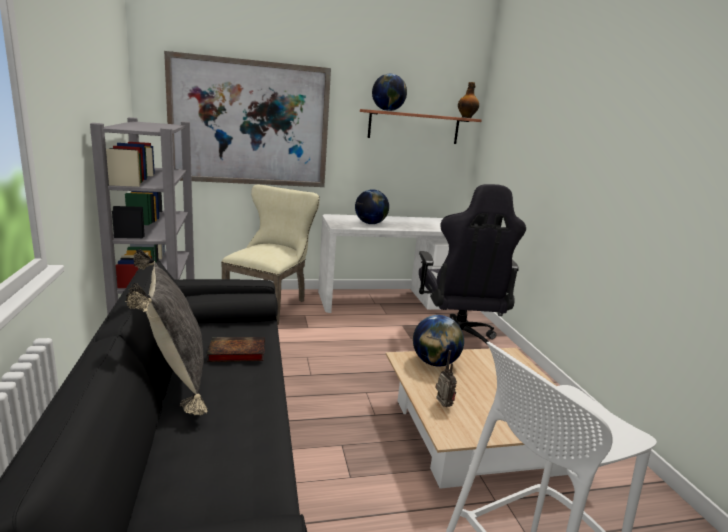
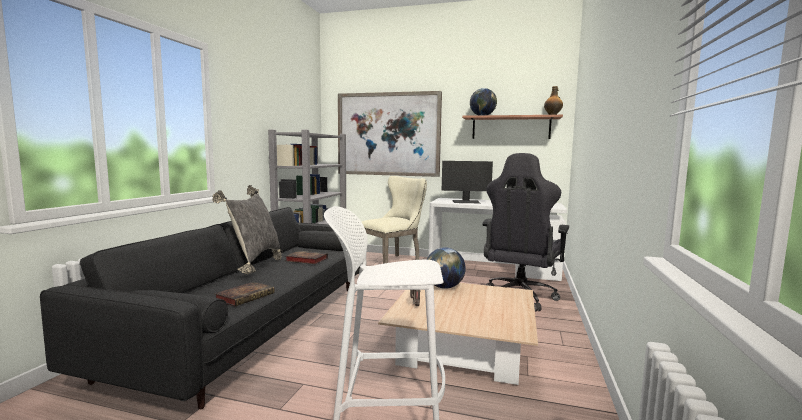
camera: 30 degrees right, 10 degrees down
(249, 466) = (246, 296): none -> book
(370, 223) = (466, 202): globe -> monitor

